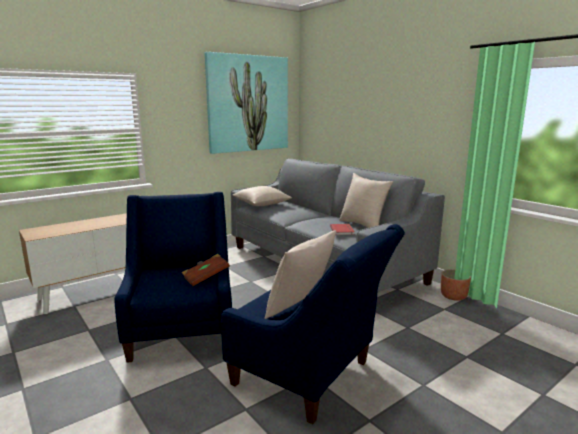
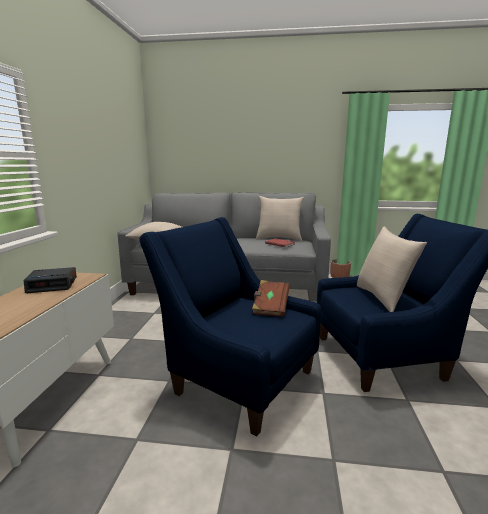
camera: 45 degrees left, 0 degrees up
(112, 220) = (53, 285): none -> alarm clock
(247, 104) = (117, 133): picture -> none

